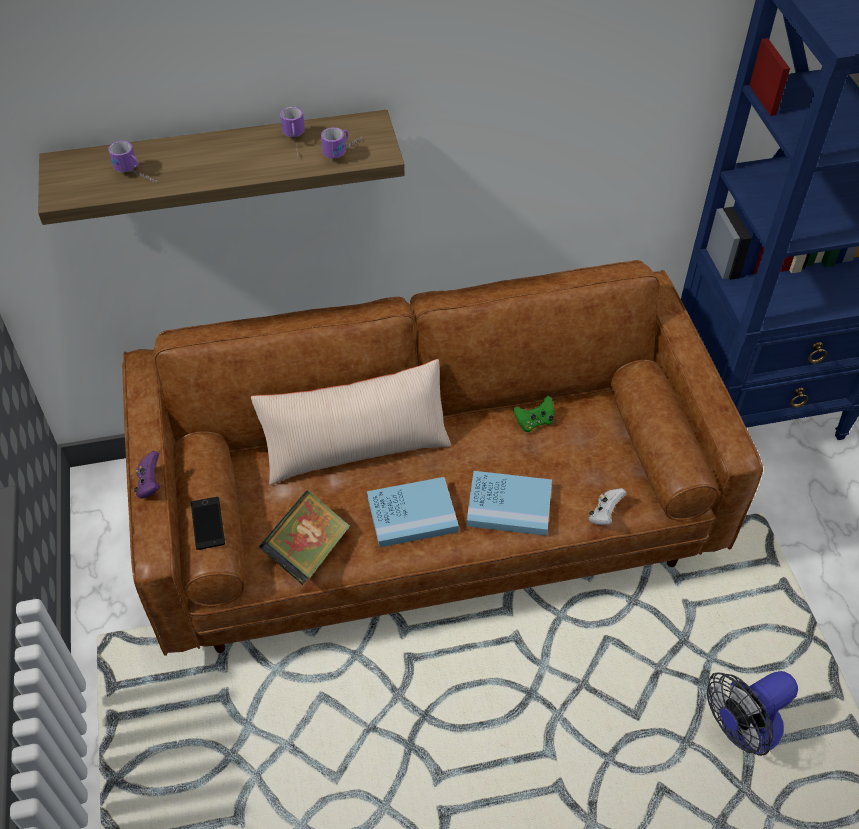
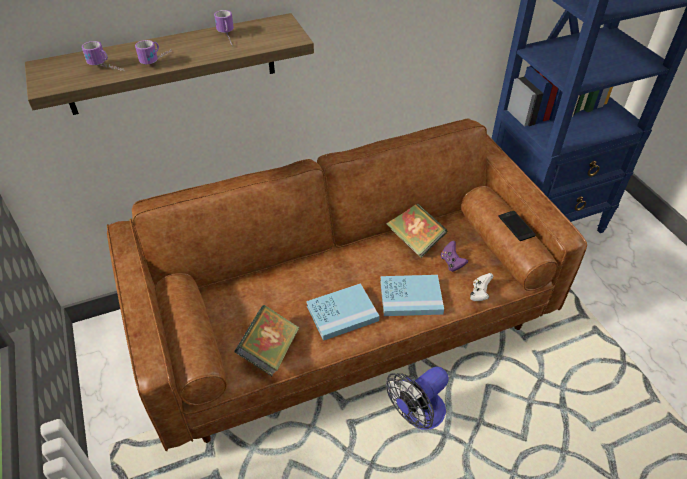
camera: 10 degrees left, 5 degrees down
(150, 484) = (141, 315): purple game controller -> purple game controller (452, 263)
(207, 523) = (191, 339): phone -> phone (516, 226)
(344, 151) = (266, 39): mug -> mug (158, 60)
(356, 448) = (290, 273): beige pillow -> none
(534, 422) = (413, 239): green game controller -> book
(742, 731) = (599, 436): fan -> fan (418, 415)

